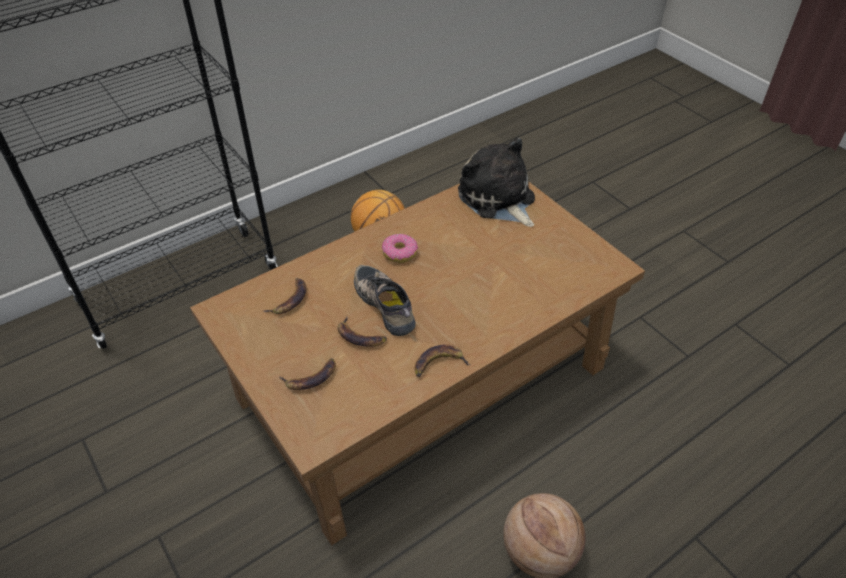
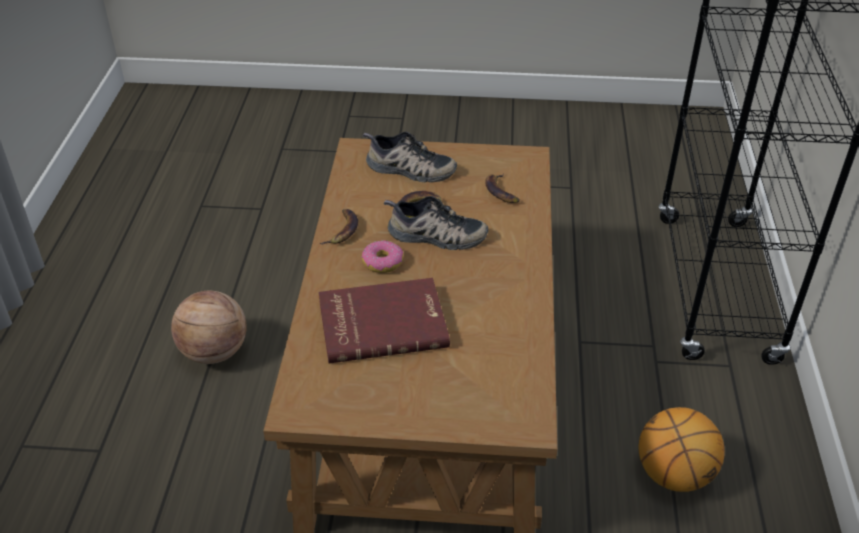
camera: 130 degrees right, 5 degrees down
(311, 377) = (409, 170): banana -> shoe
(400, 253) = (489, 275): donut -> donut (382, 262)
(498, 199) = (494, 394): plush toy -> none
(504, 276) = (382, 322): none -> red book

